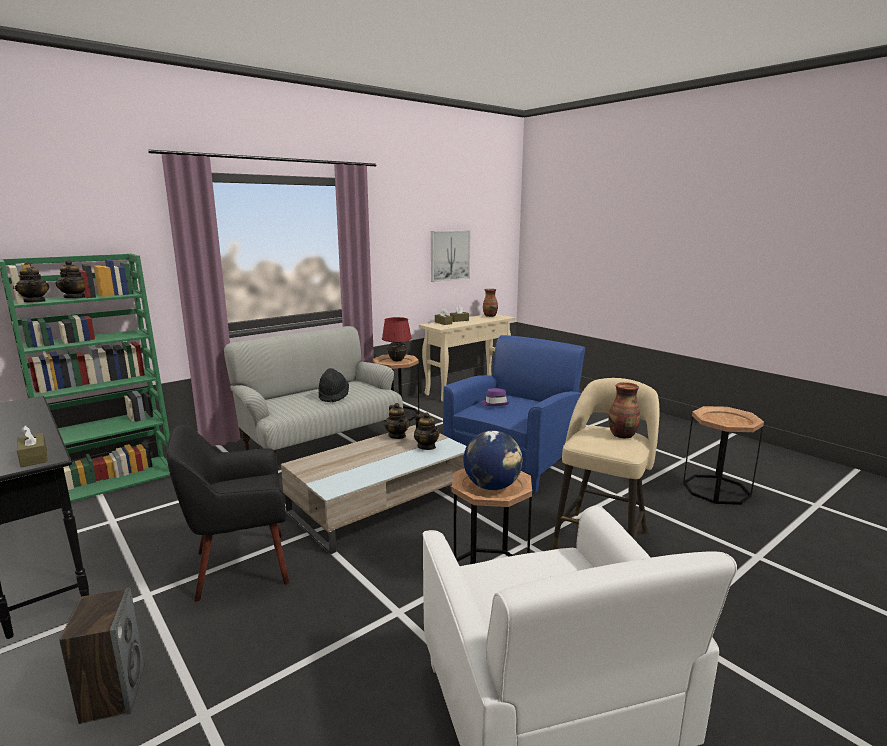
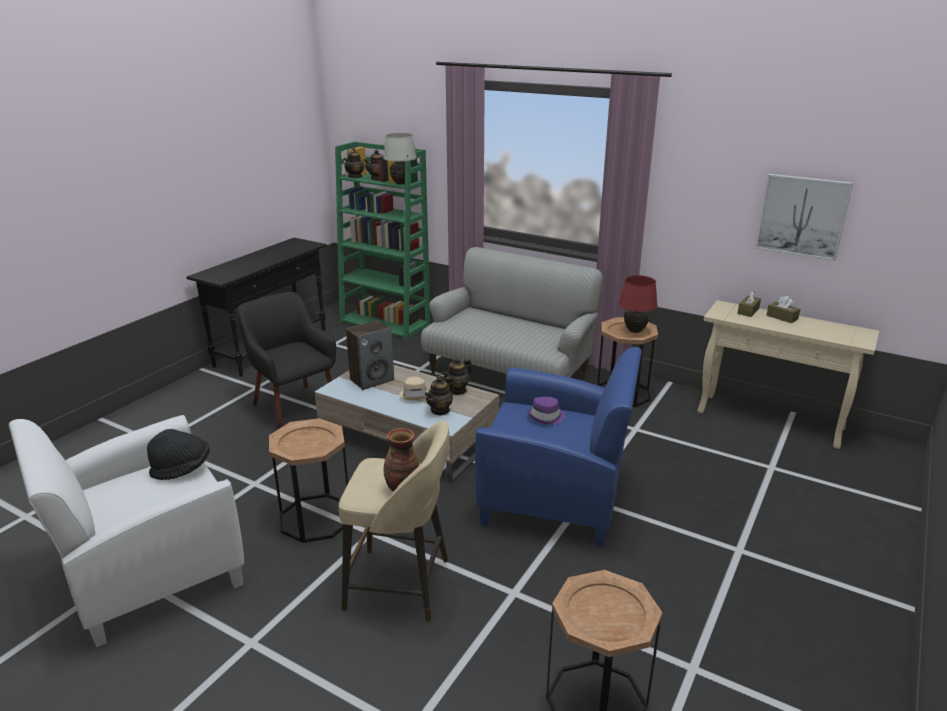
camera: 70 degrees right, 10 degrees up
(34, 457) = (222, 276): brown tissue box -> none
(113, 693) = (173, 411): speaker -> speaker (372, 380)
(124, 294) = (400, 184): none -> white table lamp
(333, 396) = (510, 333): black hat -> black hat (182, 469)
(388, 452) = (415, 395): none -> beige hat
(490, 316) = (850, 331): vase -> none
(492, 486) = (304, 443): globe -> none

